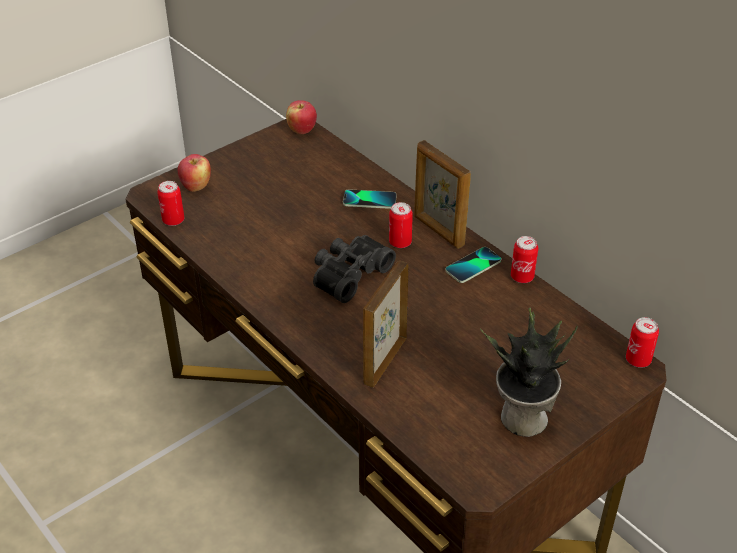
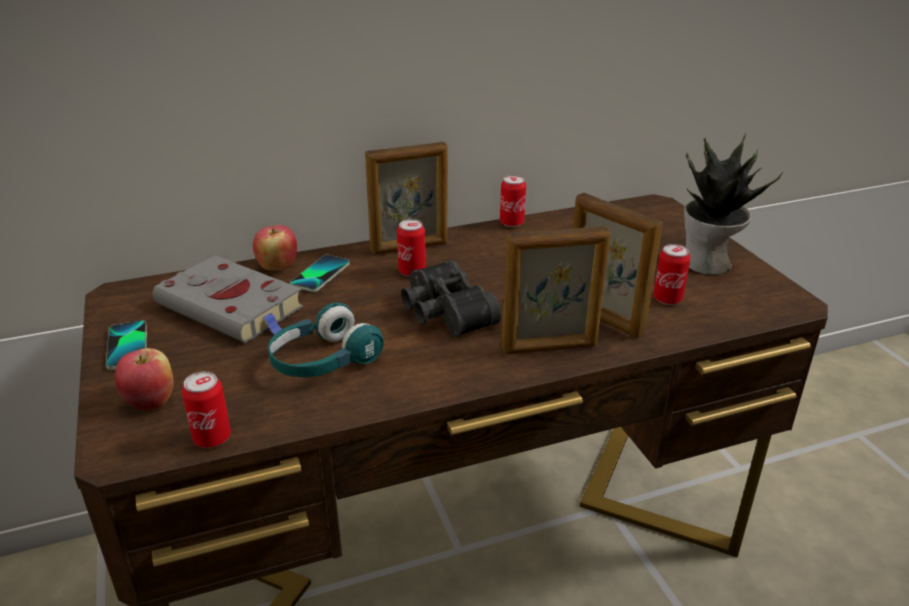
camera: 70 degrees left, 10 degrees down
(263, 236) = (323, 361): none -> turquoise headphones
(302, 130) = (128, 292): apple -> apple (277, 266)
(306, 178) = (233, 308): none -> grey book
(328, 338) = (550, 348): none -> picture frame
(473, 266) = (479, 241): phone -> phone (127, 346)
(638, 360) = (646, 201): can -> can (667, 299)

